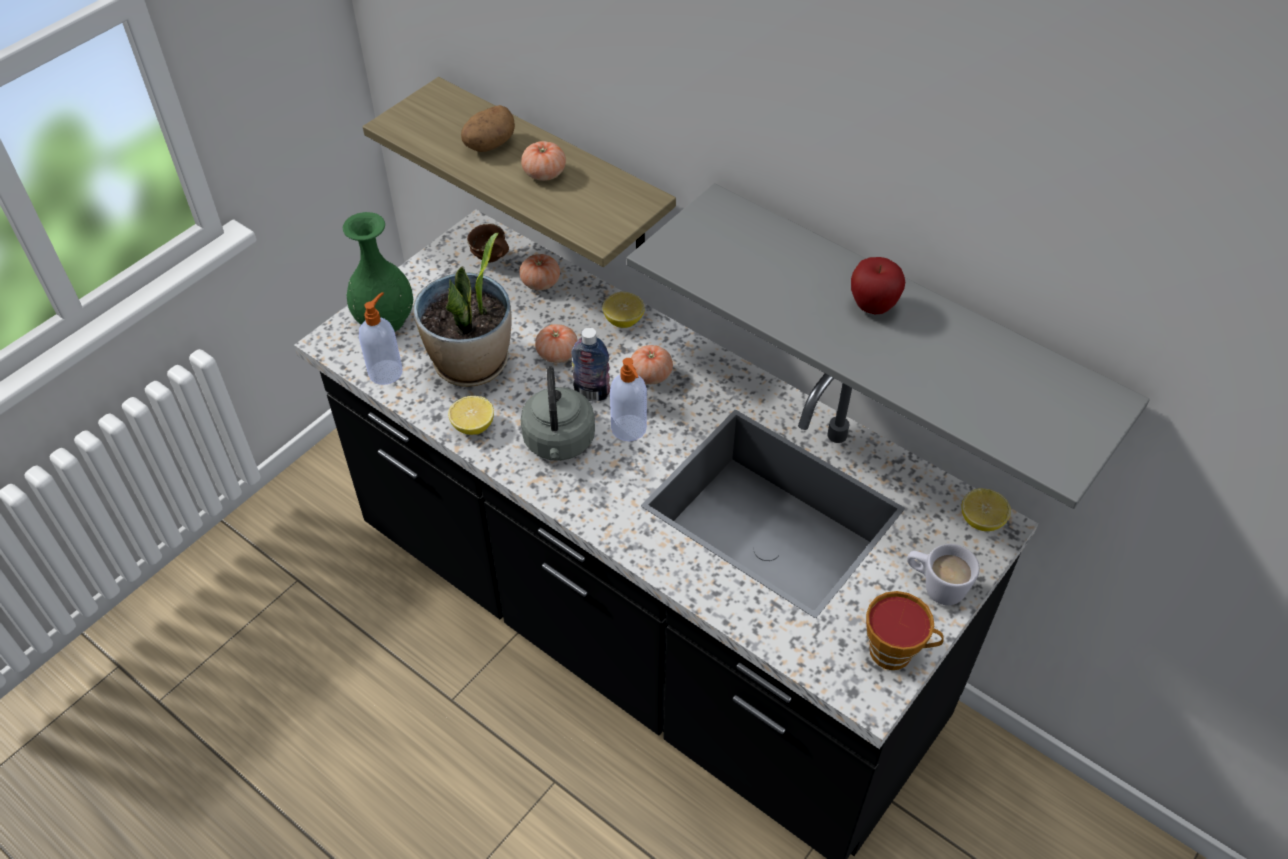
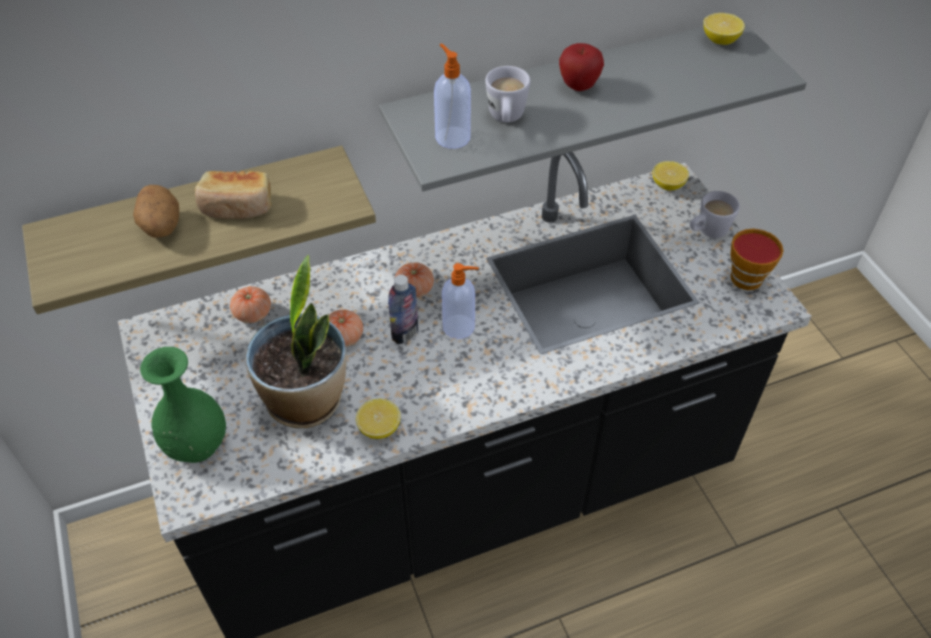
camera: 60 degrees left, 0 degrees up
(386, 371) = (262, 468): soap dispenser -> soap dispenser (452, 137)
(490, 261) = (194, 337): brown mug -> none
(544, 173) = (237, 207): tomato -> bread
(559, 443) = (442, 377): grey kettle -> none
(623, 320) = (343, 280): lemon -> lemon (720, 40)
(768, 274) = (506, 119): none -> white mug

